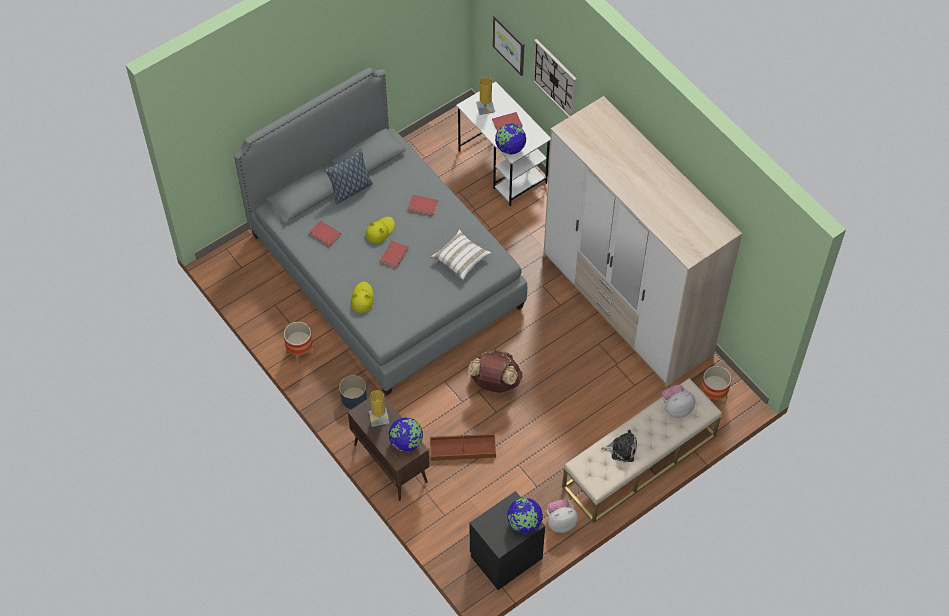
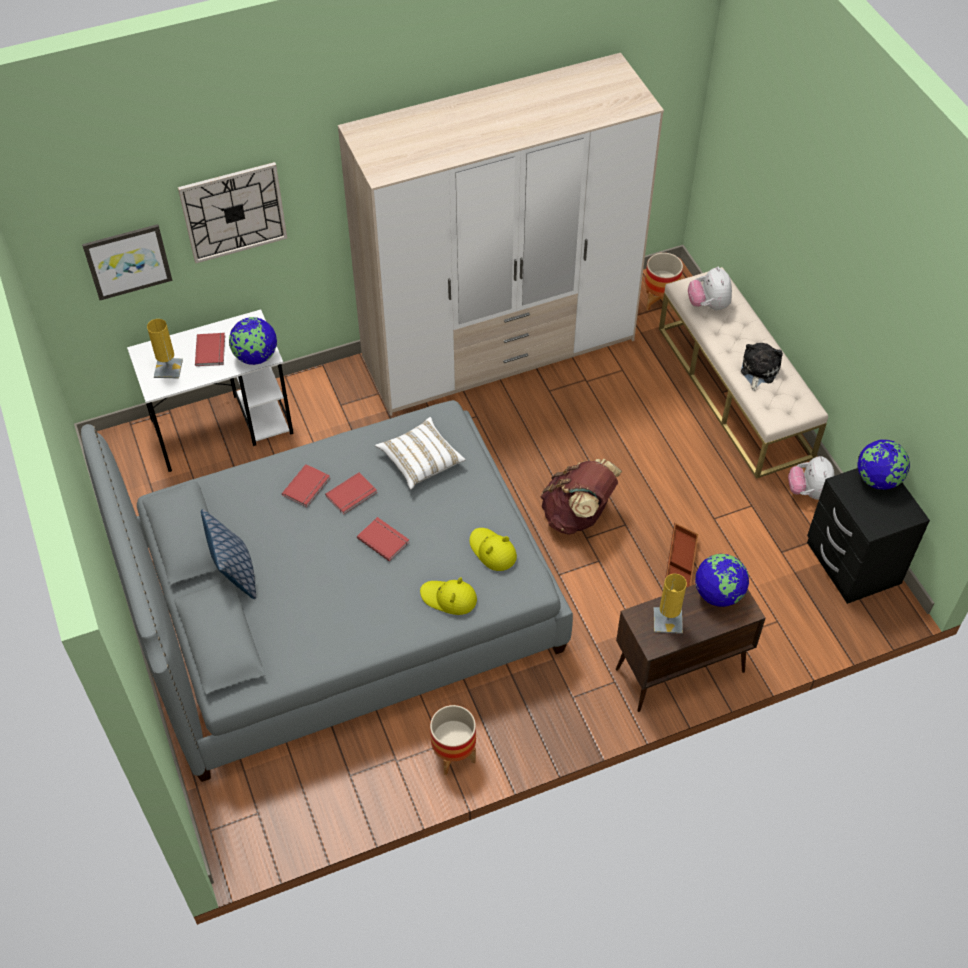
camera: 75 degrees left, 5 degrees down
(324, 235) = (308, 626): red book -> red book (352, 495)
(354, 398) = (556, 696): blue planter -> none
(380, 231) = (331, 549): yellow hat -> yellow hat (492, 551)

